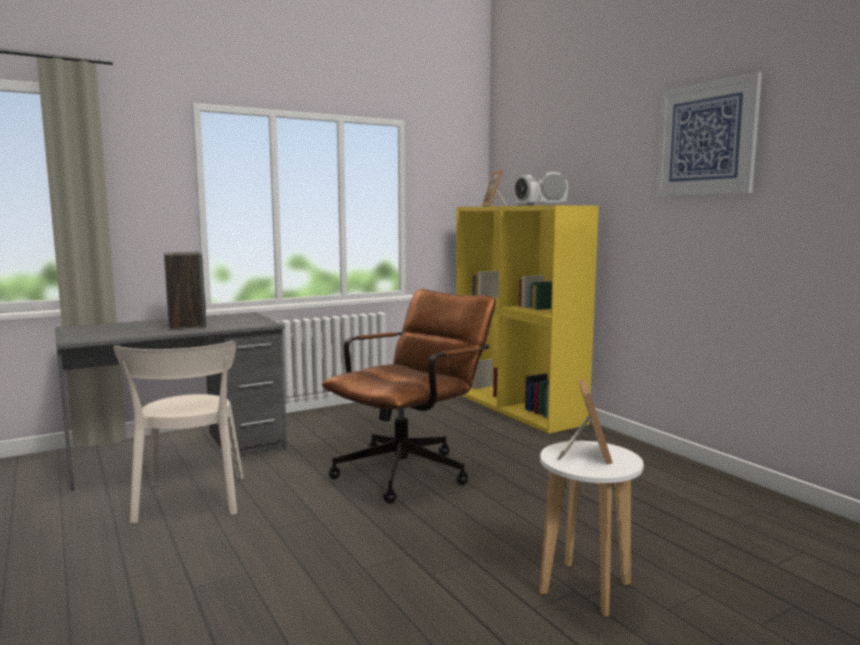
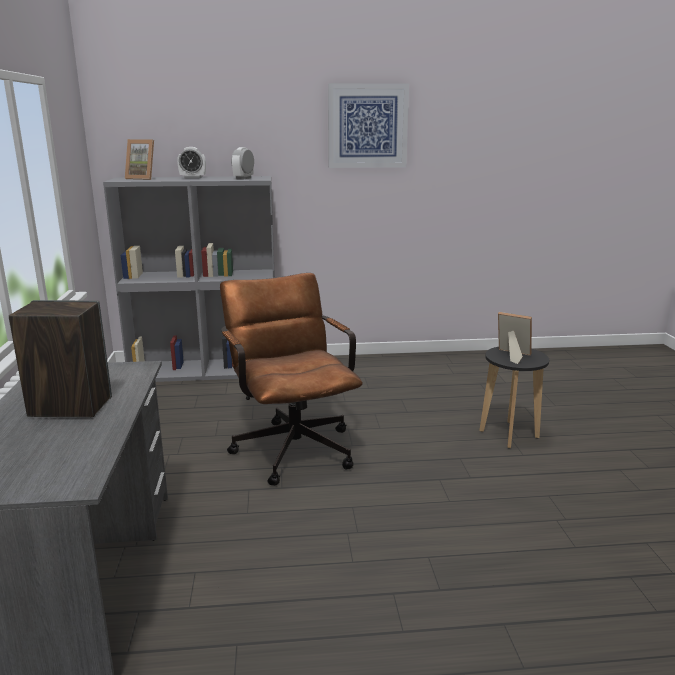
camera: 65 degrees left, 10 degrees up
(190, 501) = (251, 579): beige chair -> none
(518, 407) = (207, 370): yellow bookcase -> grey bookcase
(584, 589) = (508, 434): white stool -> black stool

